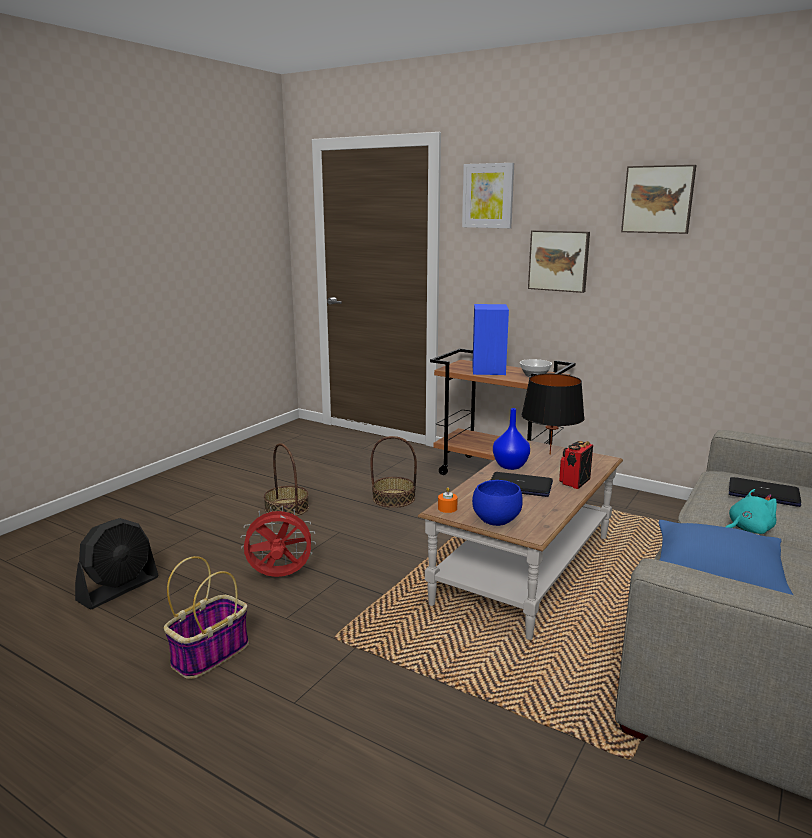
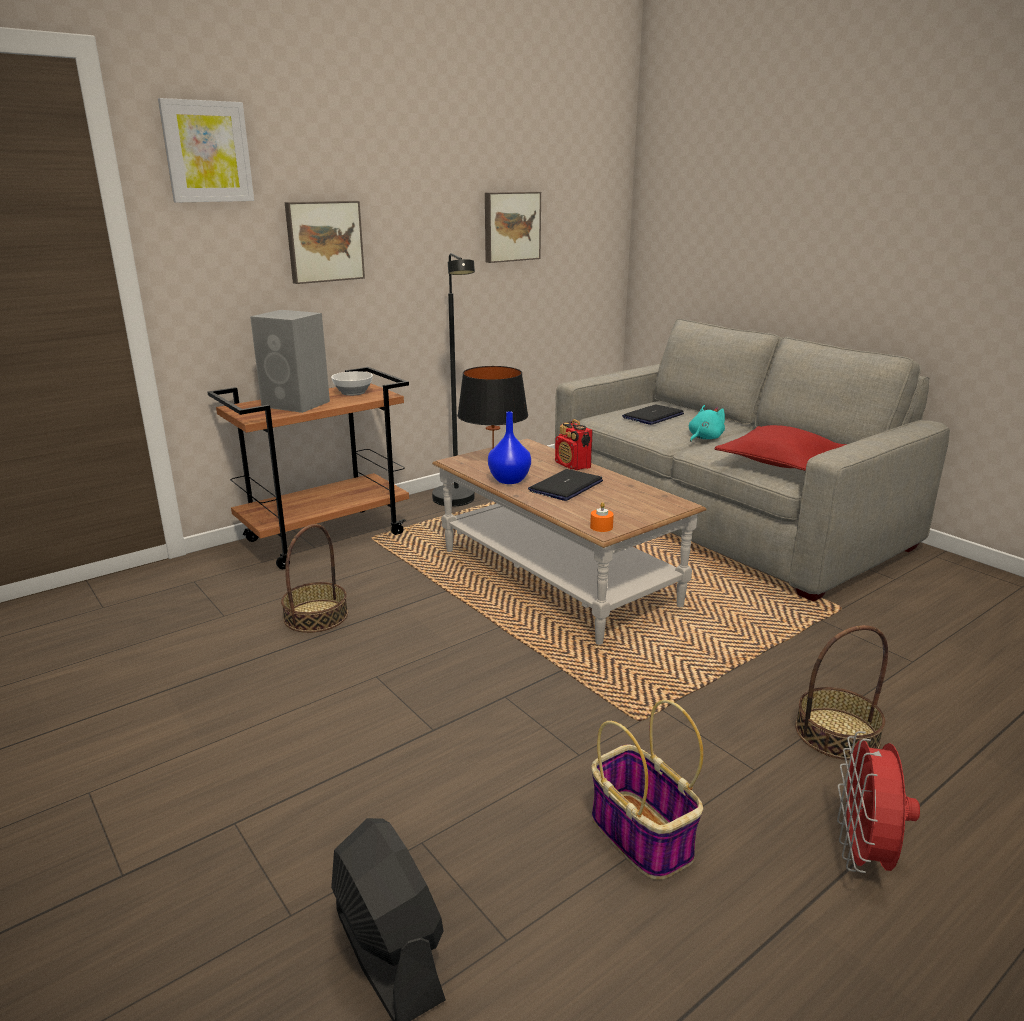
camera: 70 degrees left, 5 degrees up
(279, 577) = (468, 747): red fan -> red fan (863, 855)
(286, 508) = (248, 713): basket -> basket (837, 734)
(488, 370) = (297, 404): blue speaker -> grey speaker
(495, 521) = (643, 512): blue bowl -> none
(612, 502) = (457, 503): none -> black floor lamp
(658, 199) = (419, 160): picture -> picture (511, 226)
(717, 574) = (780, 462): blue pillow -> red pillow
(747, 529) = (704, 438): turquoise plush toy -> turquoise plush toy turned 45 degrees clockwise

